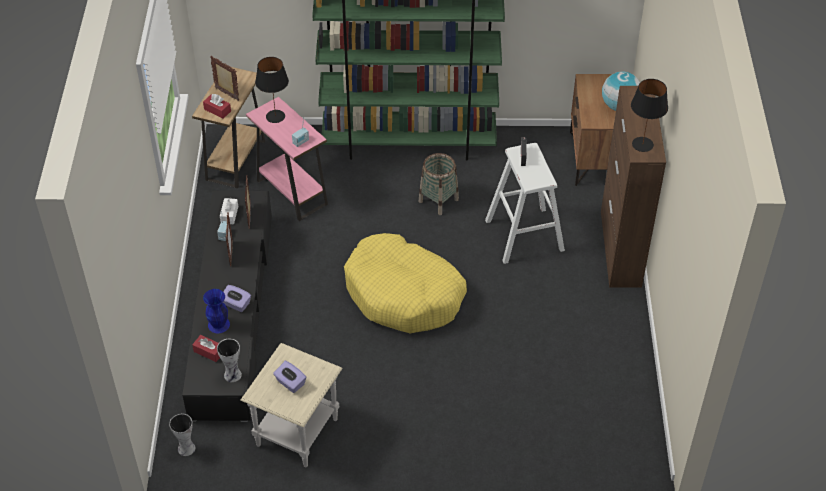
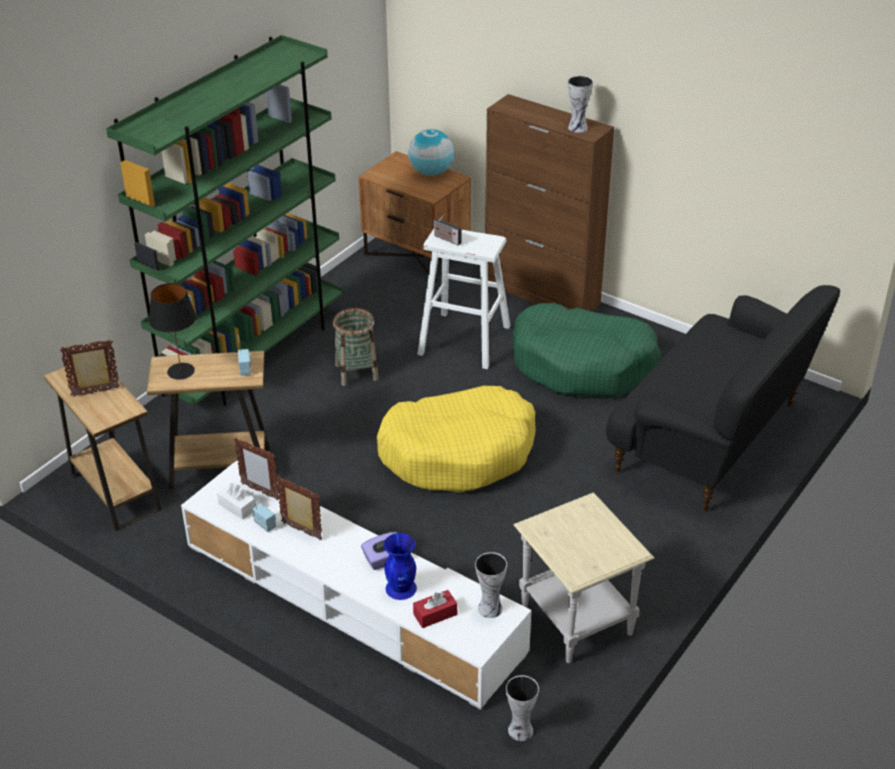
camera: 55 degrees left, 10 degrees down
(217, 110) = (112, 410): red tissue box -> none
(232, 313) = (351, 598): black tv stand -> white tv stand
(290, 383) = (583, 540): purple tissue box -> none
(292, 192) = (220, 469): pink side table -> brown side table
(539, 424) = (711, 439): none -> black sofa
(558, 312) = (583, 365): none -> green dog bed
(643, 144) = (578, 127): black table lamp -> vase

